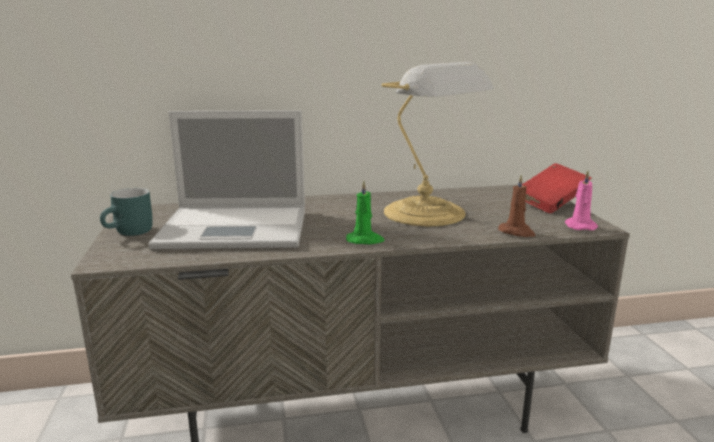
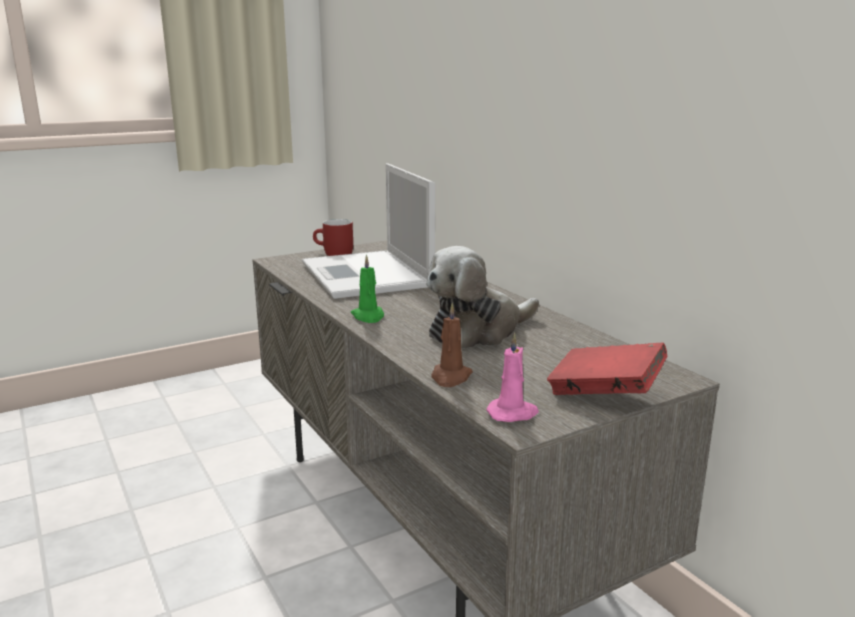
camera: 70 degrees right, 0 degrees up
(131, 233) = (333, 254): turquoise mug -> red mug
(428, 213) = (478, 331): table lamp -> plush toy

